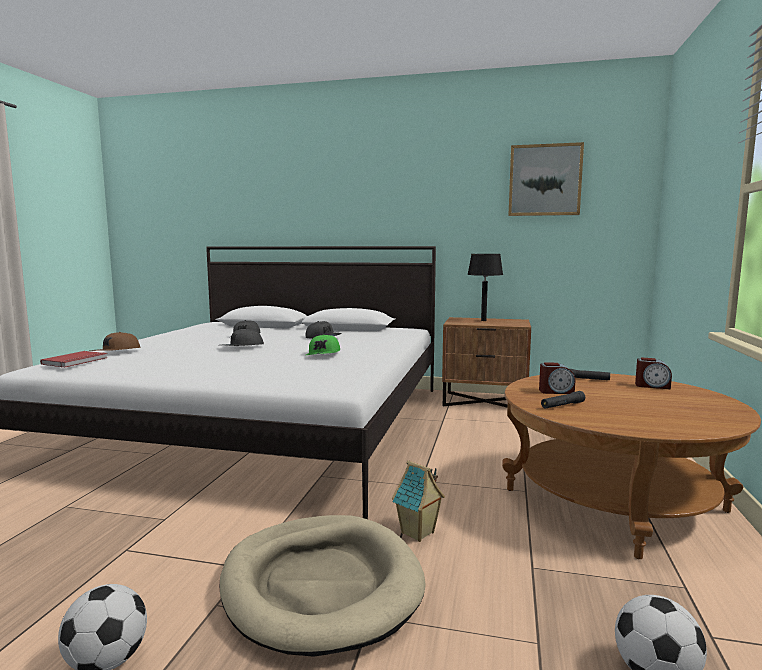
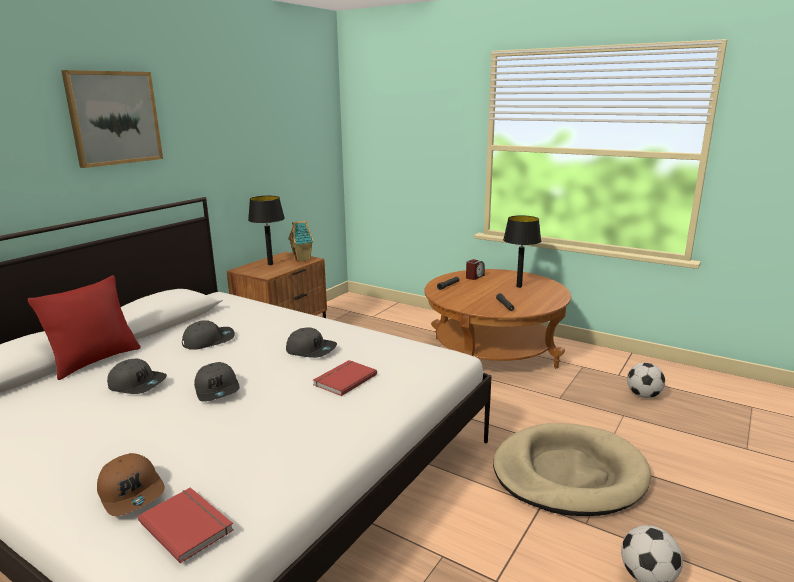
camera: 70 degrees left, 10 degrees up
(271, 366) = (343, 379): none -> red book
(277, 329) = (95, 360): none -> red pillow
(324, 354) = (311, 350): green cap -> grey cap
(418, 533) = (512, 424): toy house -> toy house (302, 259)
(544, 180) = (277, 117): picture -> picture (114, 118)
(556, 391) = (473, 300): alarm clock -> none
(664, 407) = (519, 286): none -> black table lamp

